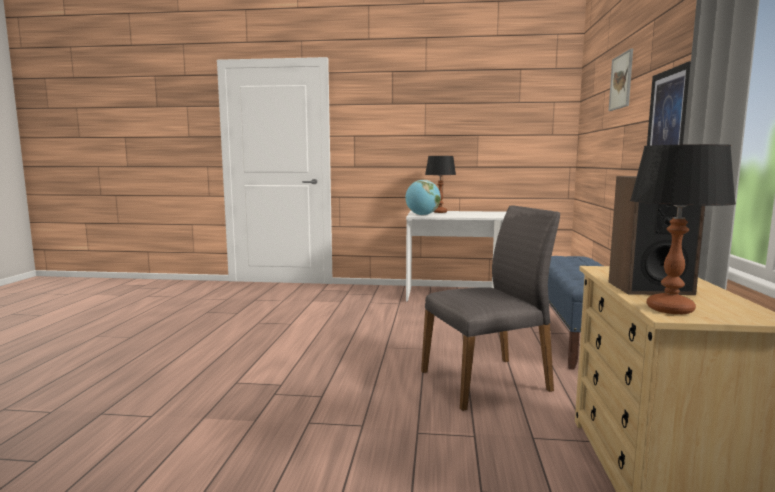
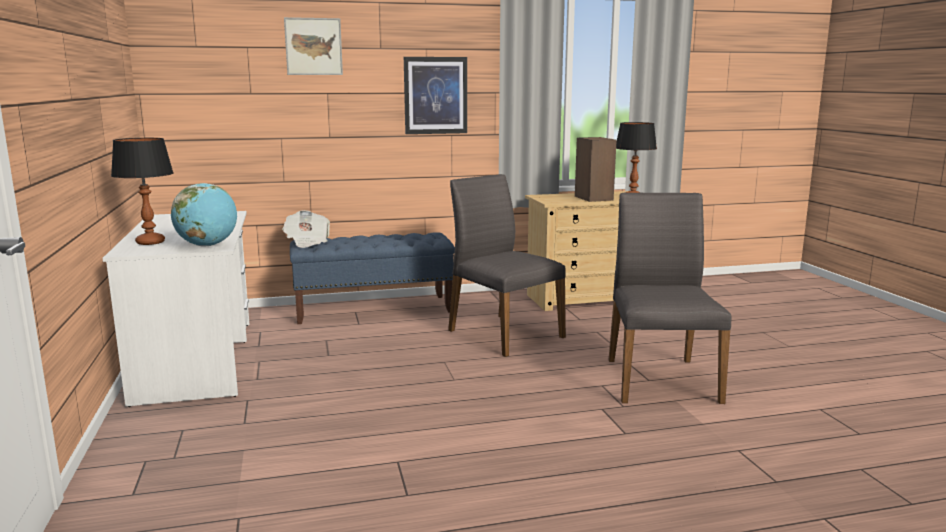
camera: 110 degrees left, 5 degrees up
(304, 429) = (659, 379): none -> grey chair
(567, 256) = (307, 242): none -> newspaper

